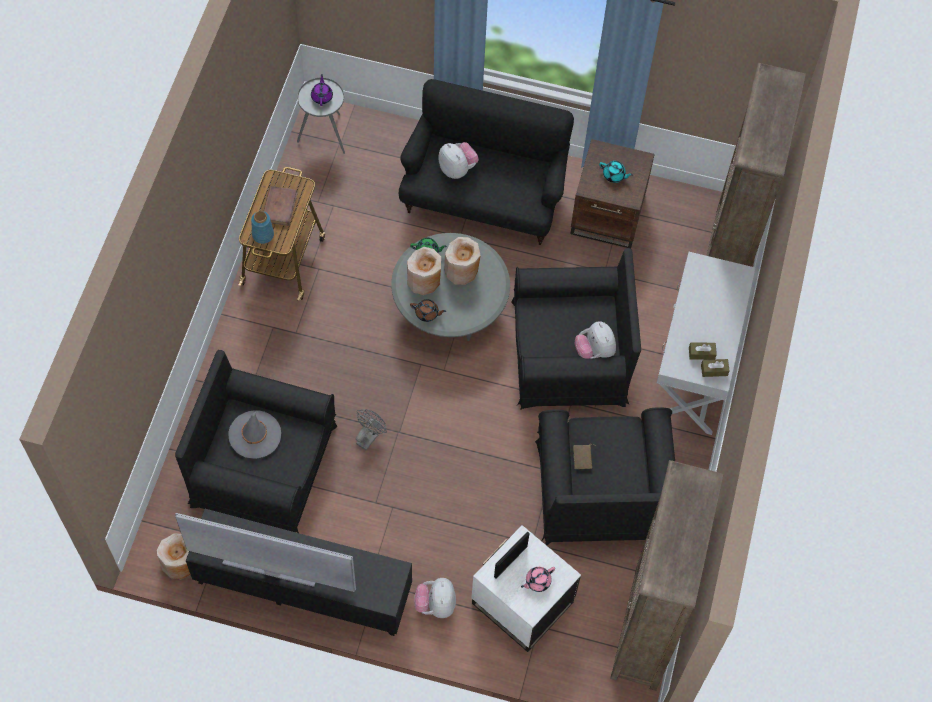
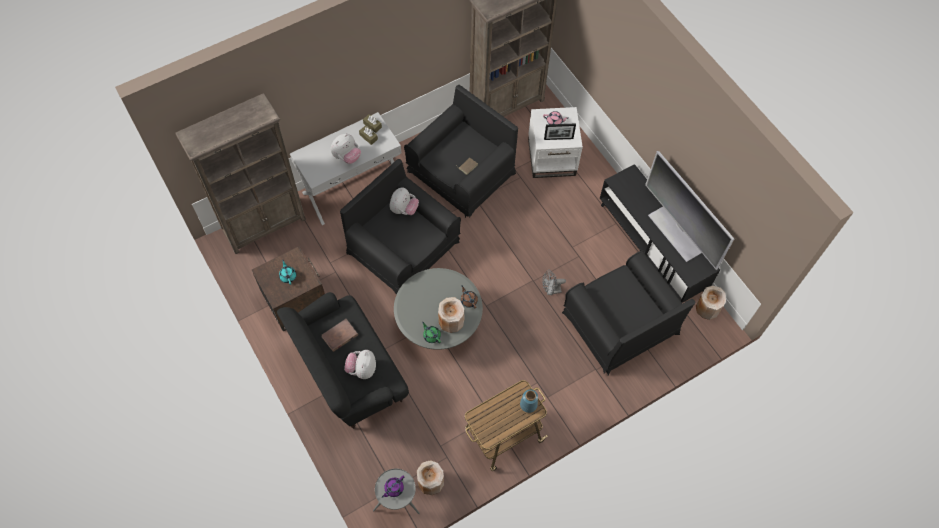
camera: 135 degrees left, 0 degrees up
(255, 434) = (625, 312): grey hat -> none
(279, 207) = (501, 415): brown book -> brown book (339, 336)
(435, 604) = (593, 188): plush toy -> plush toy (347, 156)
(461, 270) = (424, 309): beige vase -> beige vase (430, 481)

